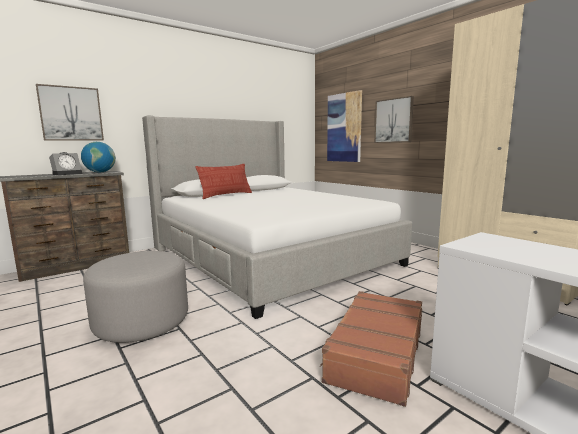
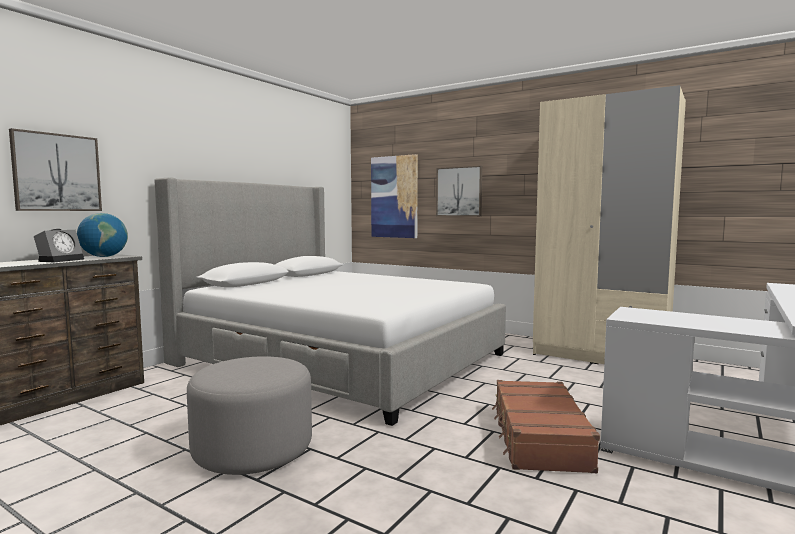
camera: 20 degrees left, 5 degrees down
(226, 195) = (275, 283): pillow -> none

